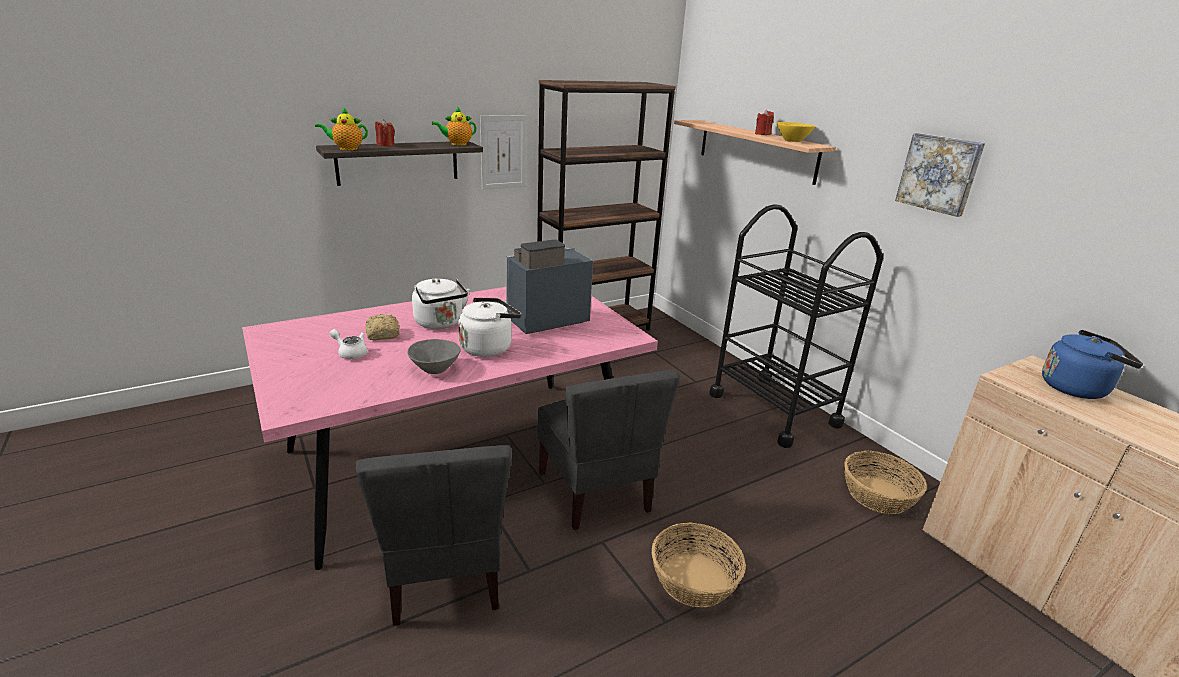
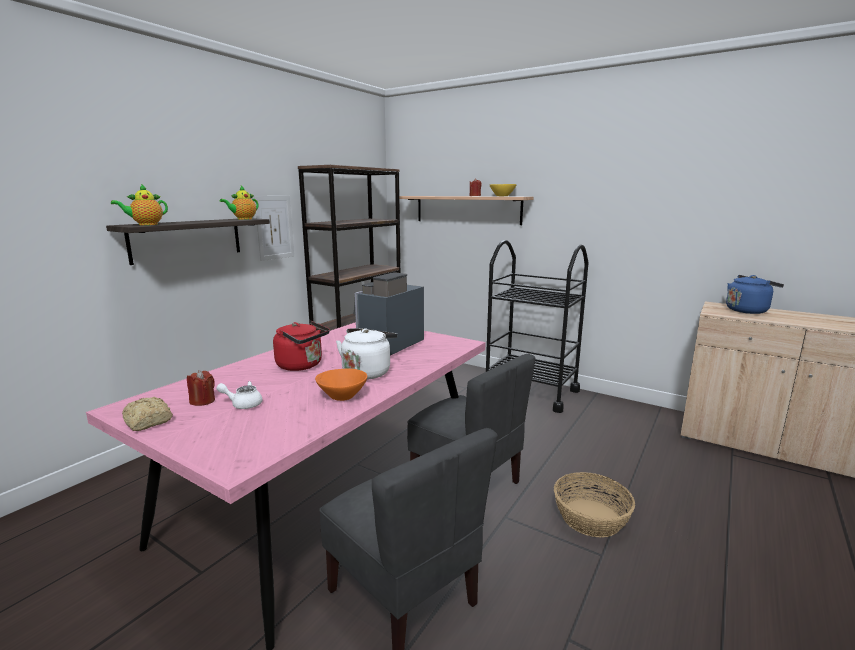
camera: 25 degrees left, 10 degrees down
(382, 335) = (257, 384): bread -> bread (147, 422)
(386, 145) = (179, 222): red candle -> red candle (202, 401)
(435, 369) = (342, 396): grey bowl -> orange bowl
(440, 323) = (302, 365): white kettle -> red kettle
(878, 495) = (637, 424): basket -> none
(939, 173) = (614, 201): picture -> none

